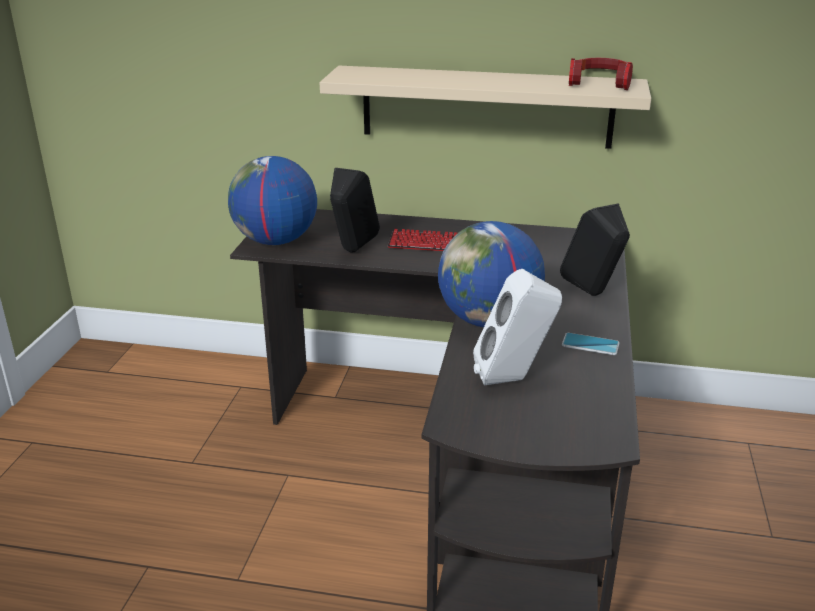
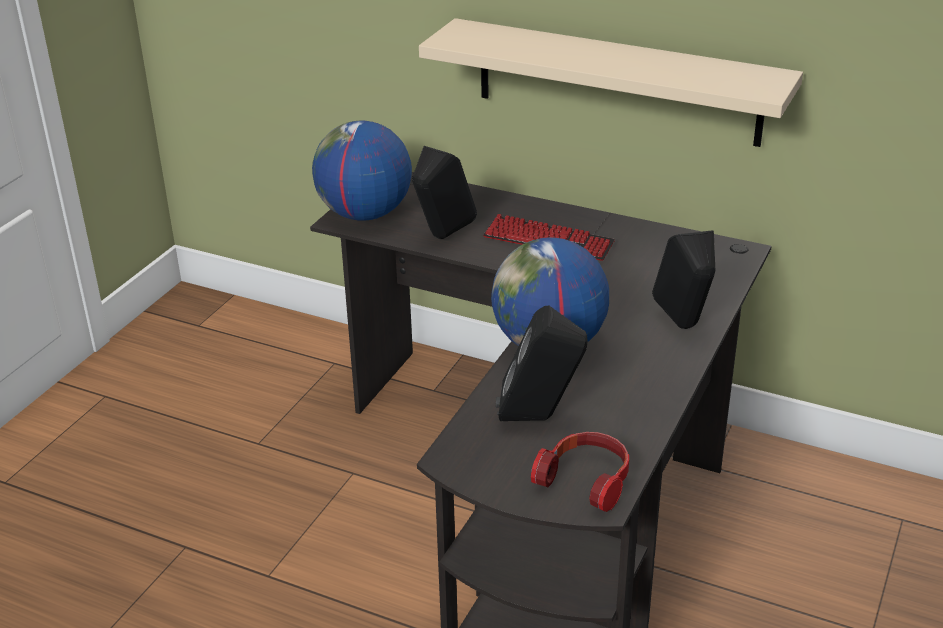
camera: 15 degrees right, 5 degrees up
(514, 379) = (540, 418): white speaker -> black speaker
(590, 345) = (645, 389): phone -> none
(600, 83) = (738, 74): headphones -> headphones (586, 479)

